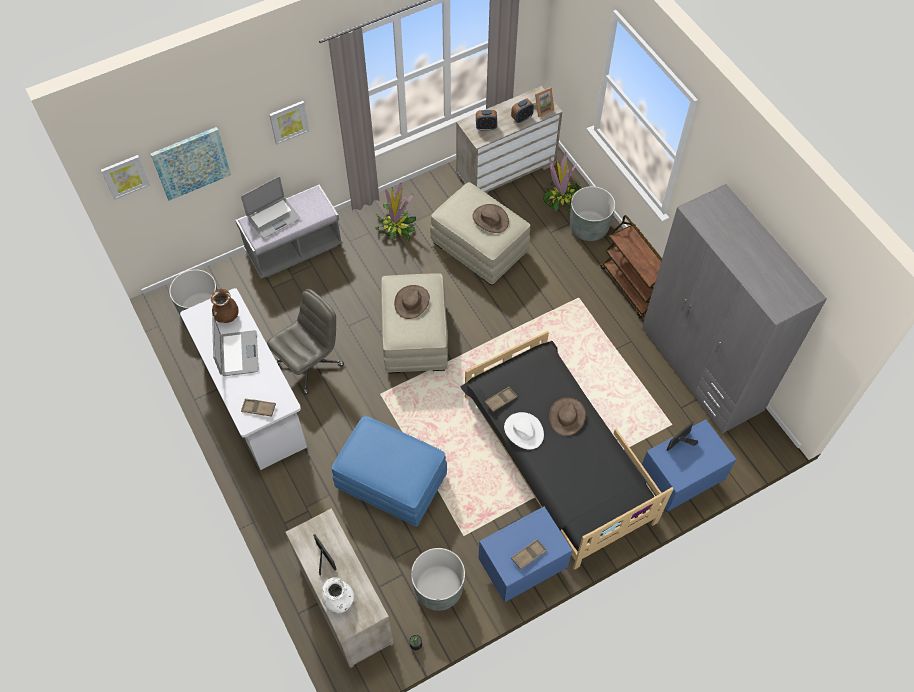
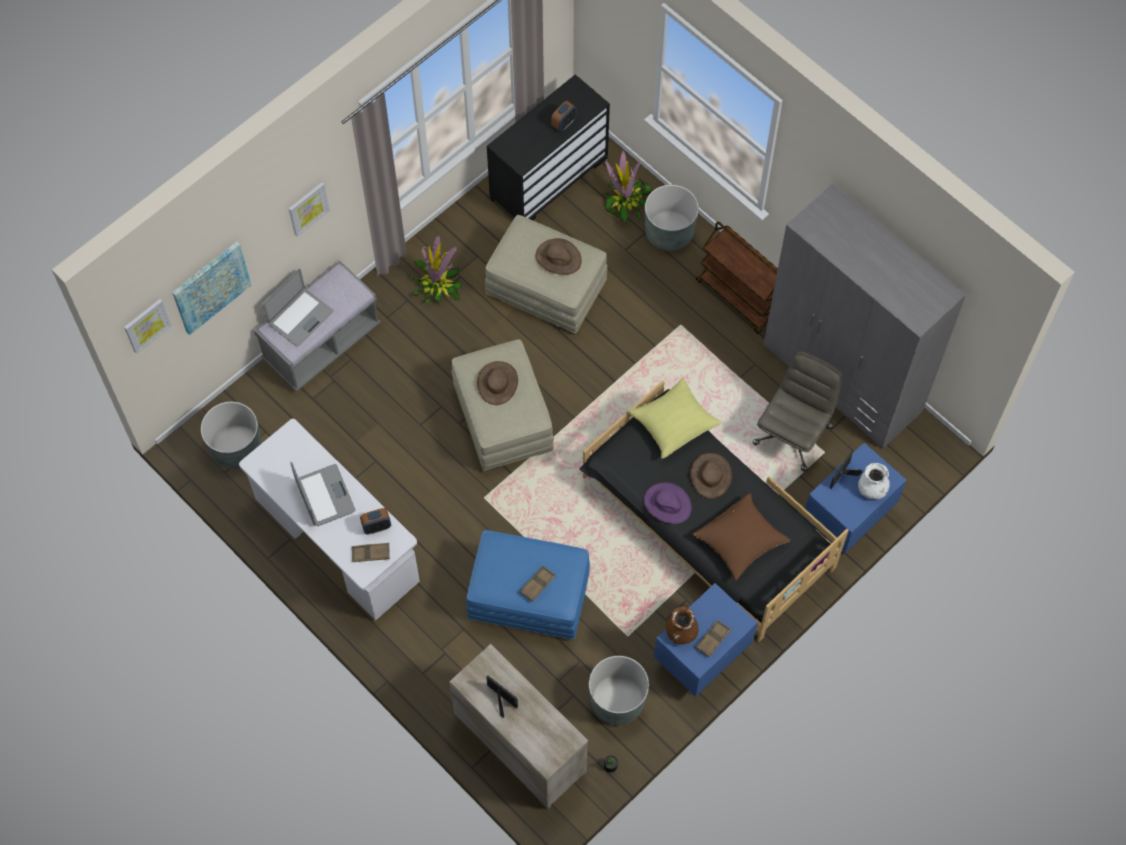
camera: 15 degrees left, 5 degrees up
(227, 315) = (295, 454): brown vase -> brown vase (681, 632)
(310, 363) = (389, 481): grey office chair -> grey office chair (793, 434)
(339, 600) = (531, 737): white vase -> white vase (872, 488)
(486, 127) = (524, 145): alarm clock -> alarm clock (376, 527)
(500, 400) = (632, 475): brown tray -> brown tray (537, 584)
(506, 169) = (548, 178): beige dresser -> black dresser
(523, 431) = (667, 504): white hat -> purple hat
(542, 109) = (585, 106): picture frame -> none
(547, 367) = (673, 423): none -> yellow pillow
(577, 478) = (740, 542): none -> brown pillow

